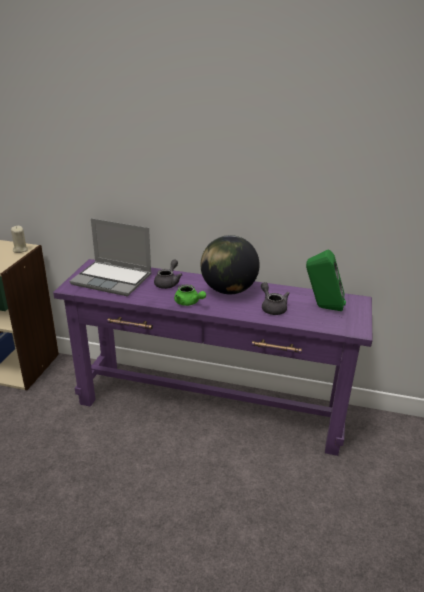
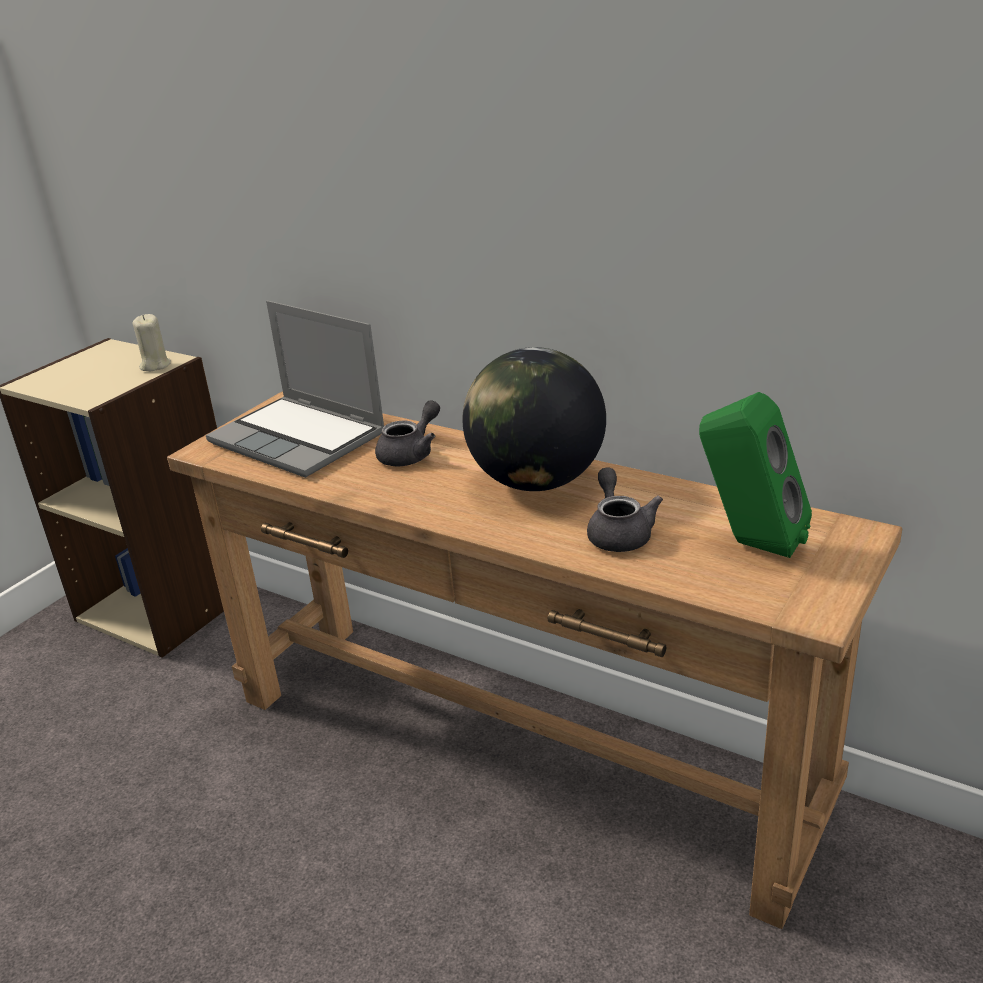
camera: 20 degrees right, 0 degrees up
(189, 303) = (428, 504): green teapot -> none
(210, 406) = (515, 749): purple console table -> brown console table

